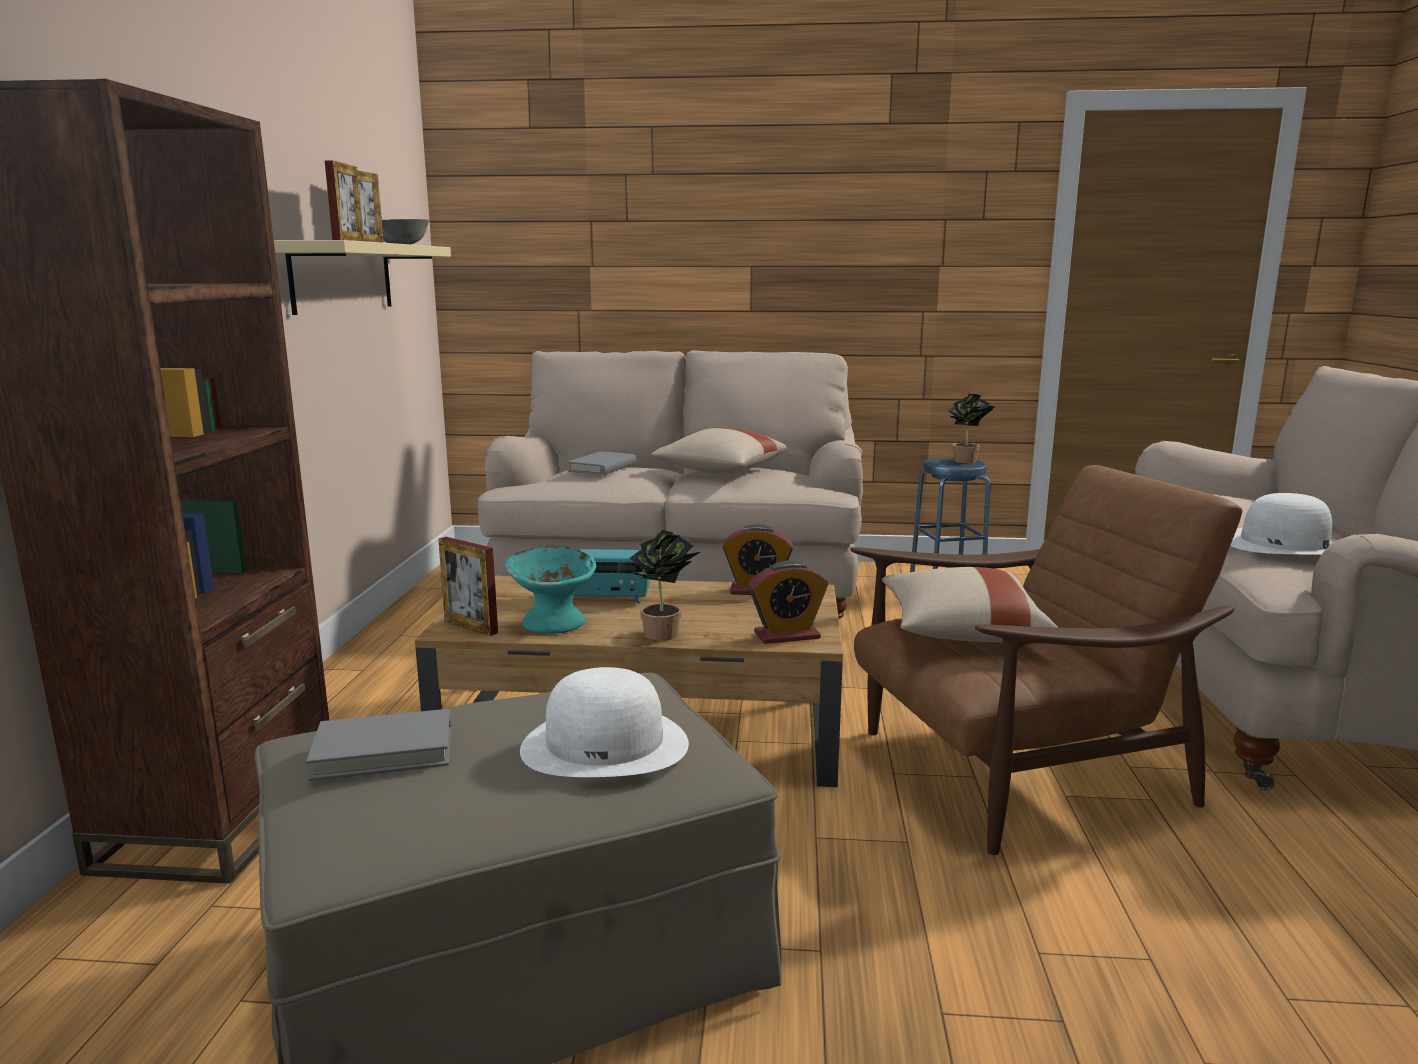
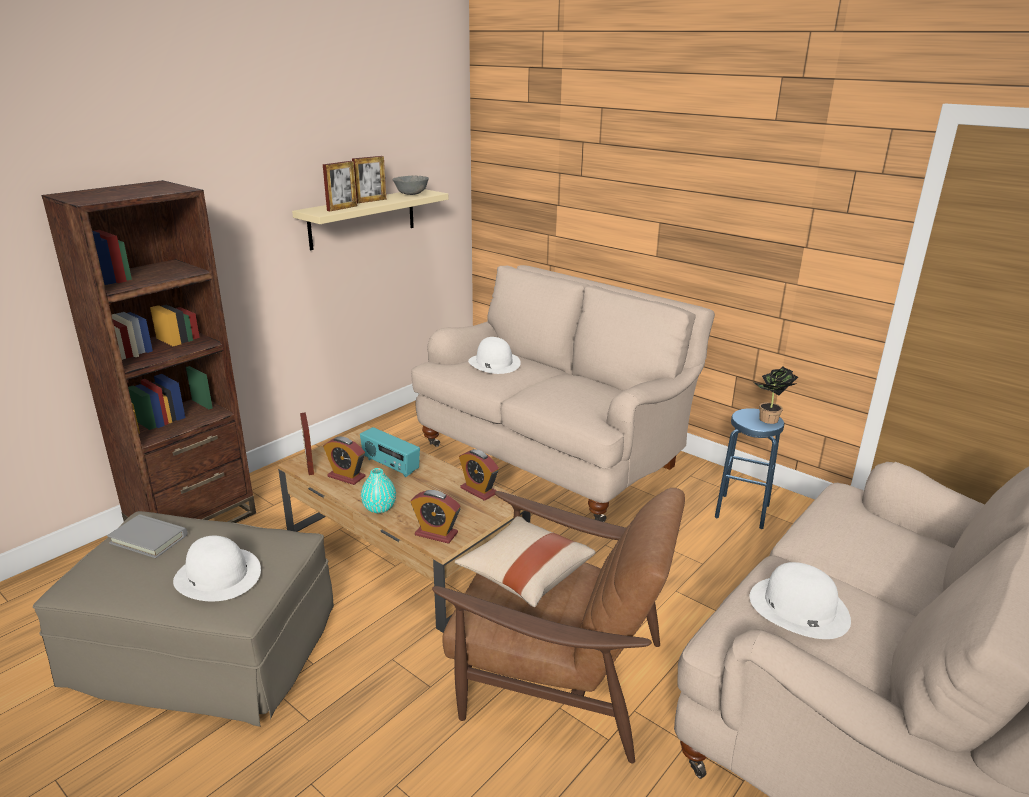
camera: 35 degrees right, 10 degrees up
(554, 623) = (346, 476): turquoise bowl -> alarm clock
(602, 467) = (494, 363): grey book -> white hat
(664, 636) = (379, 508): potted plant -> turquoise vase
(719, 472) = (560, 385): beige pillow -> none

